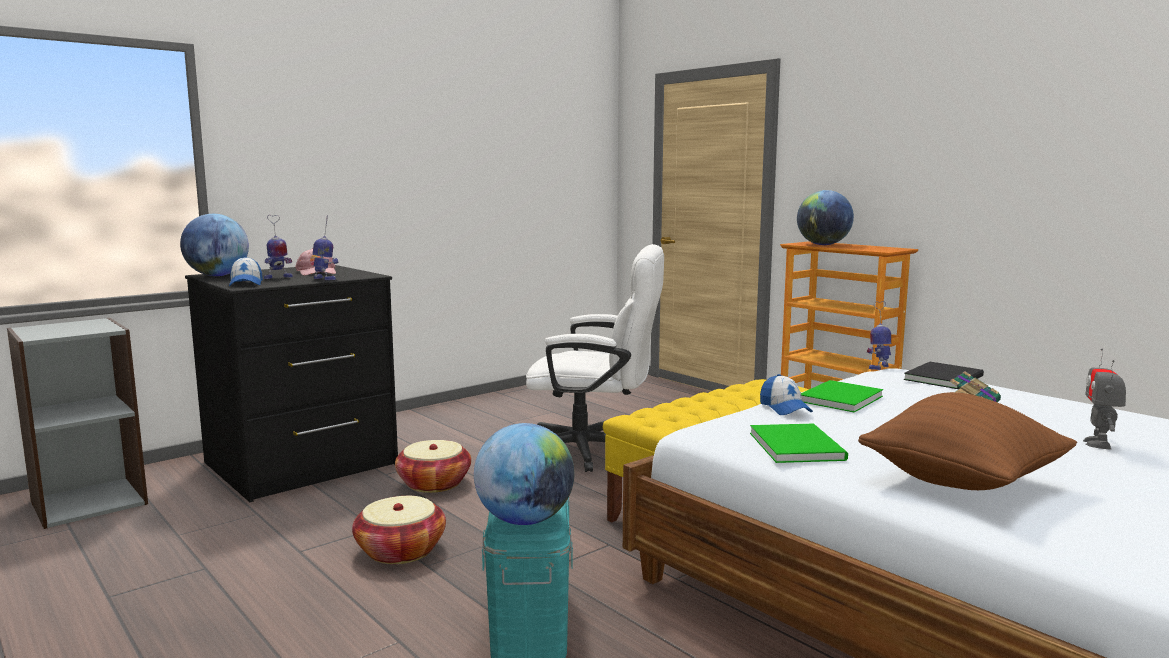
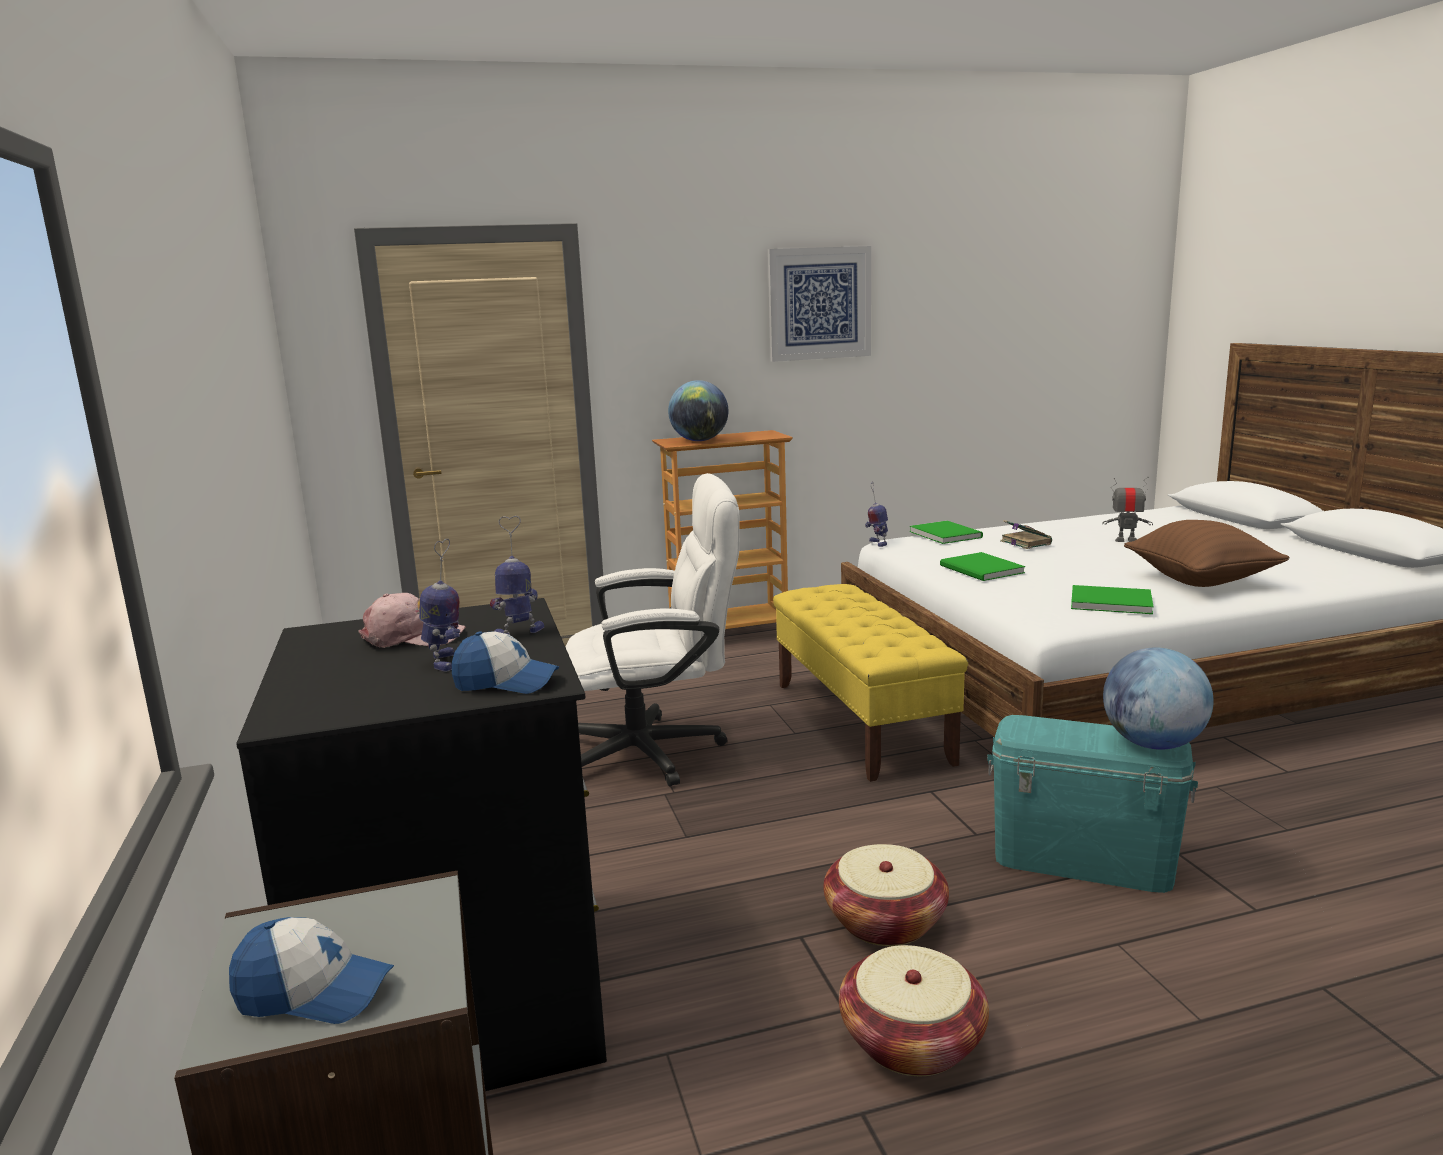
camera: 65 degrees left, 5 degrees up
(217, 276) = (322, 709): globe -> none
(434, 483) = (672, 873): basket -> basket (912, 1041)
(594, 451) = (657, 751): white office chair -> white office chair turned 45 degrees clockwise
(784, 408) = (1003, 587): cap -> cap (314, 993)
(946, 378) = (945, 534): black book -> green book
(985, 122) = (819, 303): none -> picture
(1098, 444) = (1126, 540): toy robot -> toy robot turned 150 degrees clockwise

